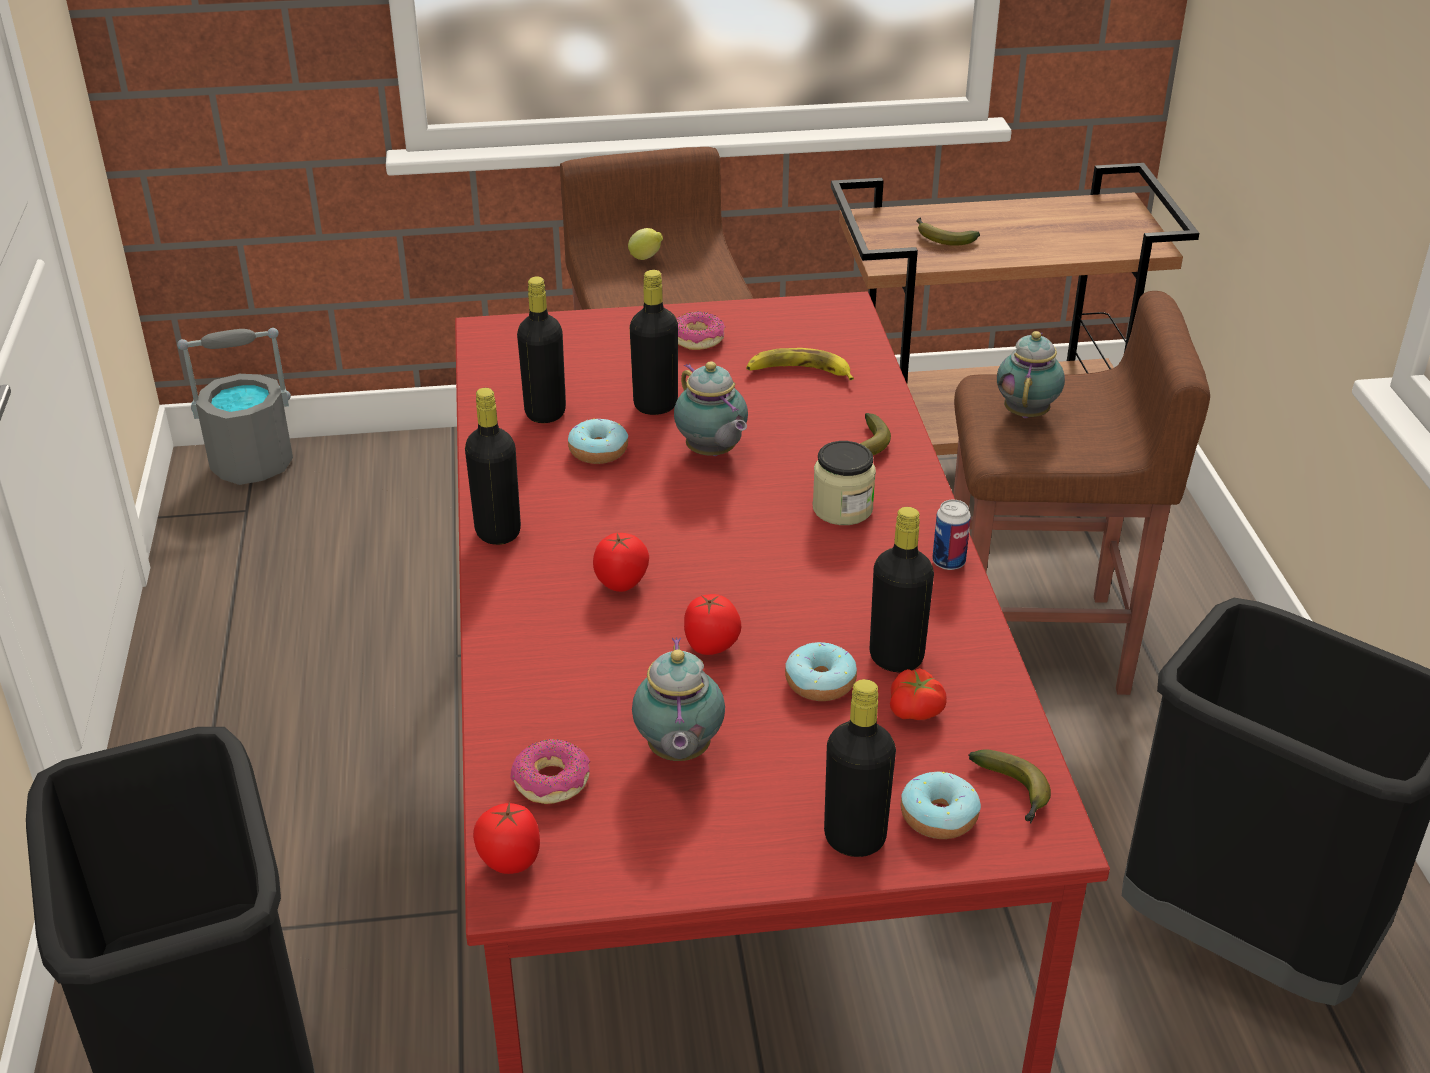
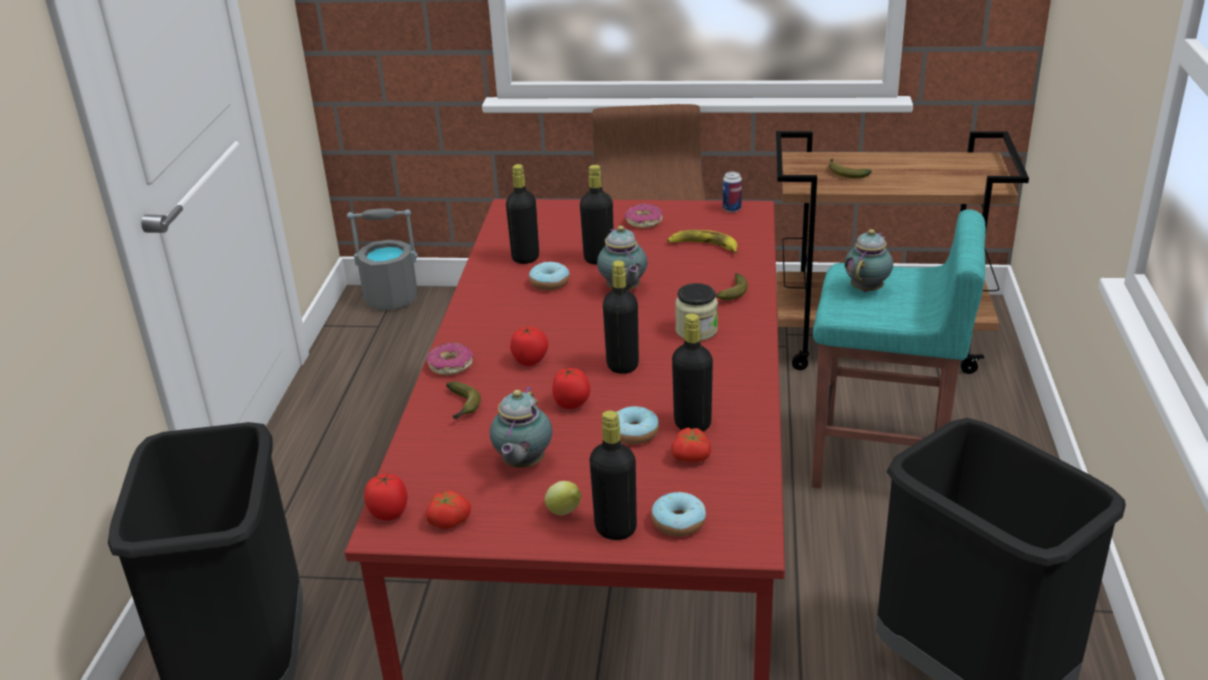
camera: 15 degrees right, 5 degrees down
(498, 532) = (465, 324): black bottle -> black bottle (622, 365)
(551, 781) = (434, 471): donut -> donut (450, 366)
(605, 858) = (448, 520): none -> tomato
(646, 258) = (642, 176): lemon -> lemon (565, 512)
(948, 562) = (755, 369): can -> can (731, 209)
(1014, 793) = (737, 515): banana -> banana (462, 407)
(1038, 643) = (881, 462): brown stool -> turquoise stool

